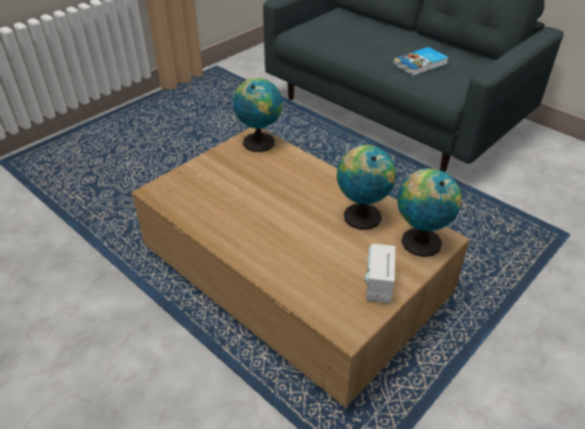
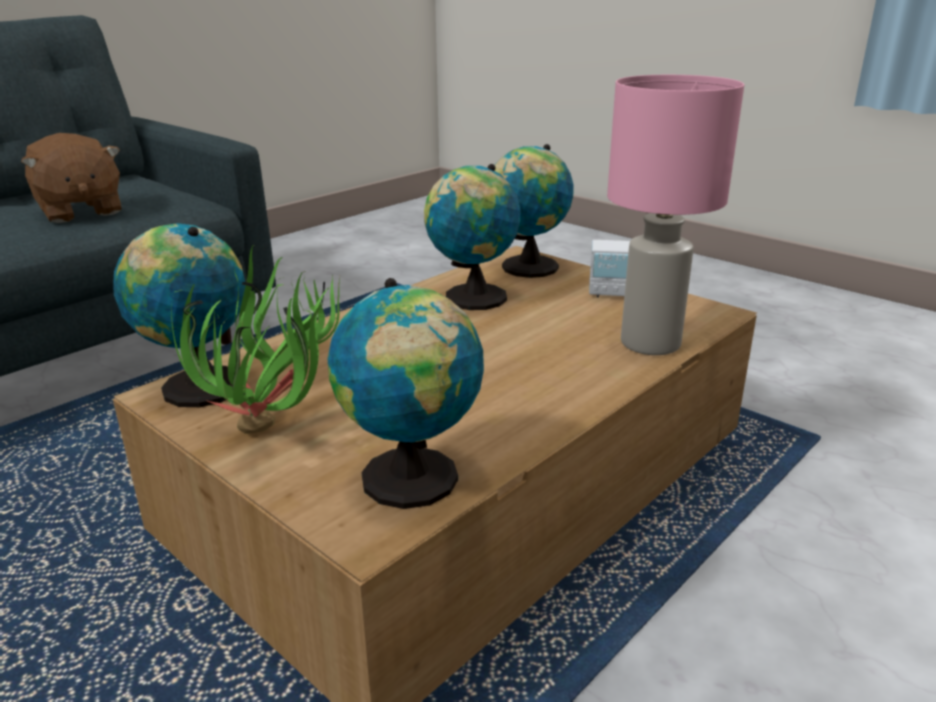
camera: 90 degrees left, 15 degrees down
(179, 200) = (413, 482): none -> globe
(219, 165) = (276, 435): none -> potted plant
(298, 286) = (649, 343): none -> pink table lamp
(421, 64) = (80, 211): book -> brown plush toy

